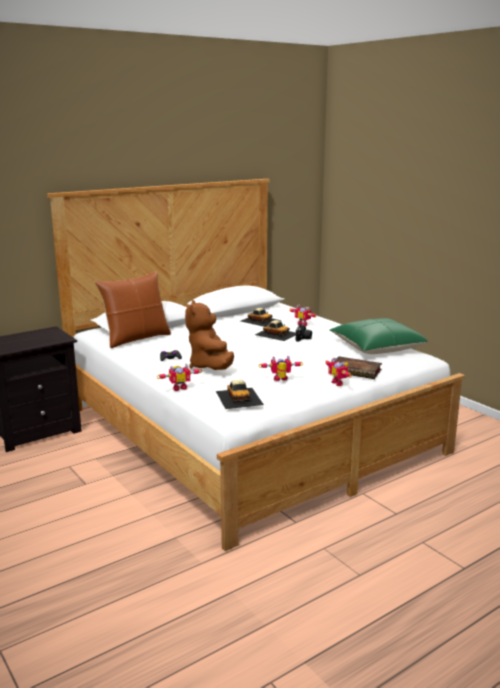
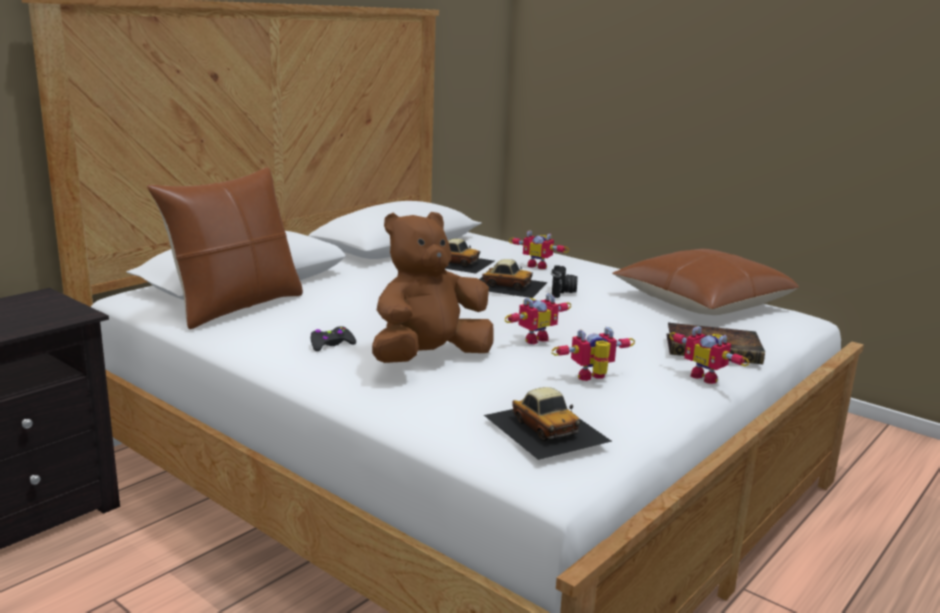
camera: 15 degrees left, 0 degrees up
(179, 388) = (393, 412): toy robot -> toy robot (533, 338)
(210, 367) = (429, 358): brown plush toy -> brown plush toy turned 75 degrees clockwise
(376, 347) = (701, 302): green pillow -> brown pillow

